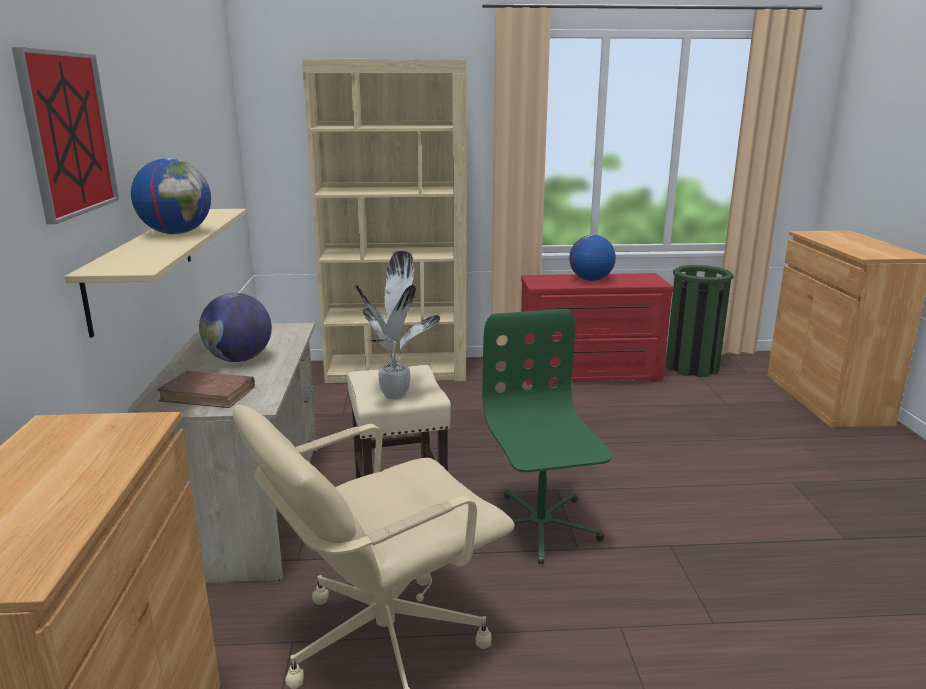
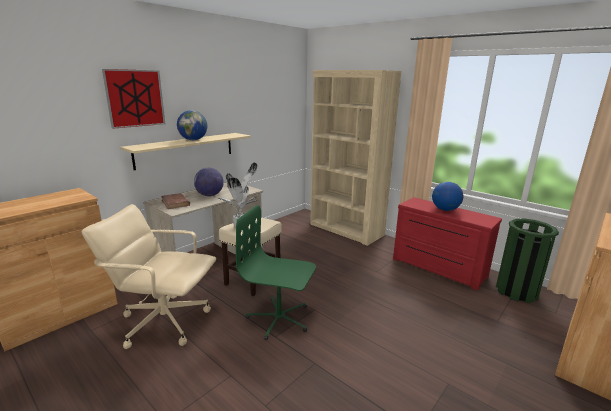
camera: 45 degrees right, 0 degrees up
(539, 526) = (279, 319): green office chair -> green office chair turned 105 degrees counterclockwise

